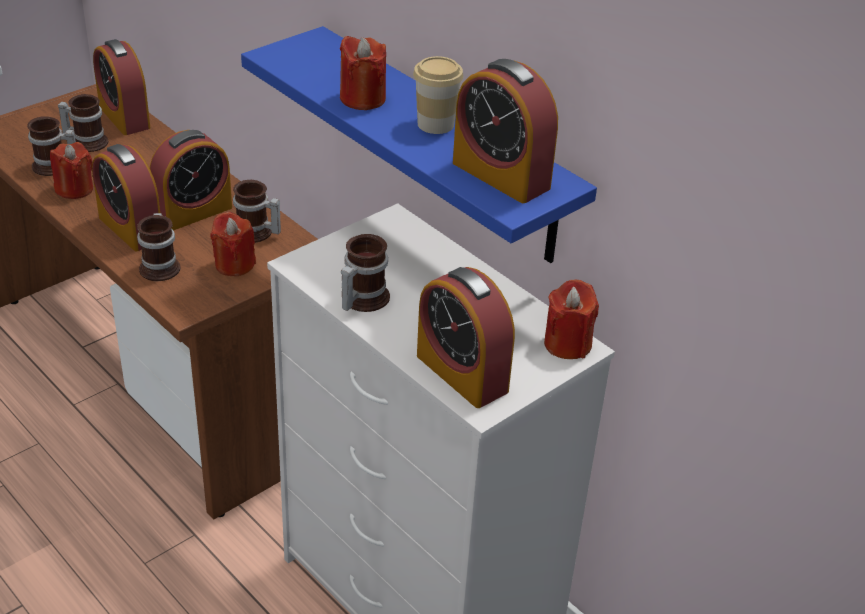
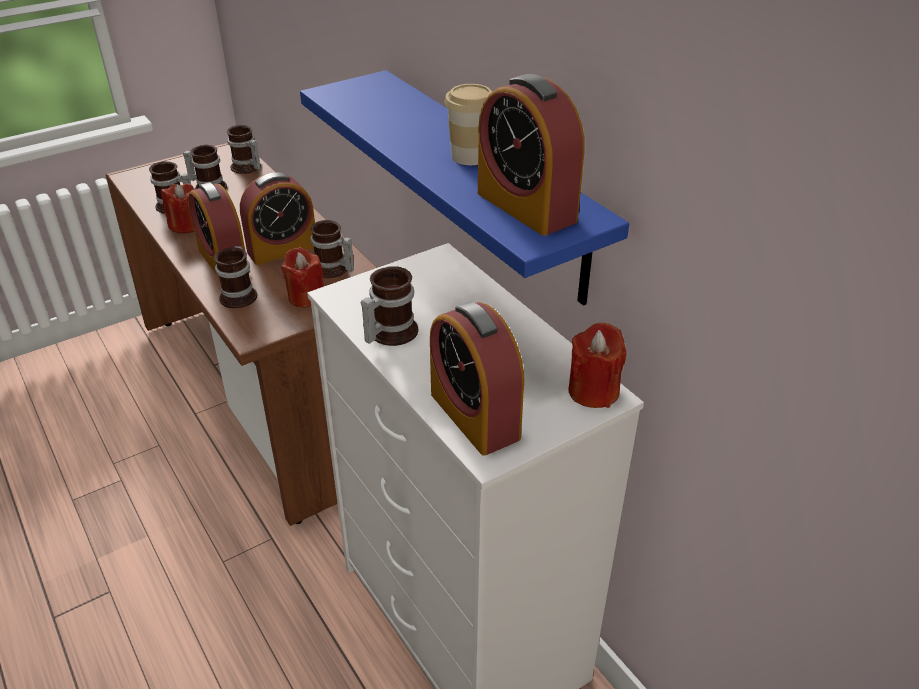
camera: 10 degrees right, 0 degrees up
(124, 117) = (246, 168): alarm clock -> mug
(362, 98) = (403, 131): red candle -> none

